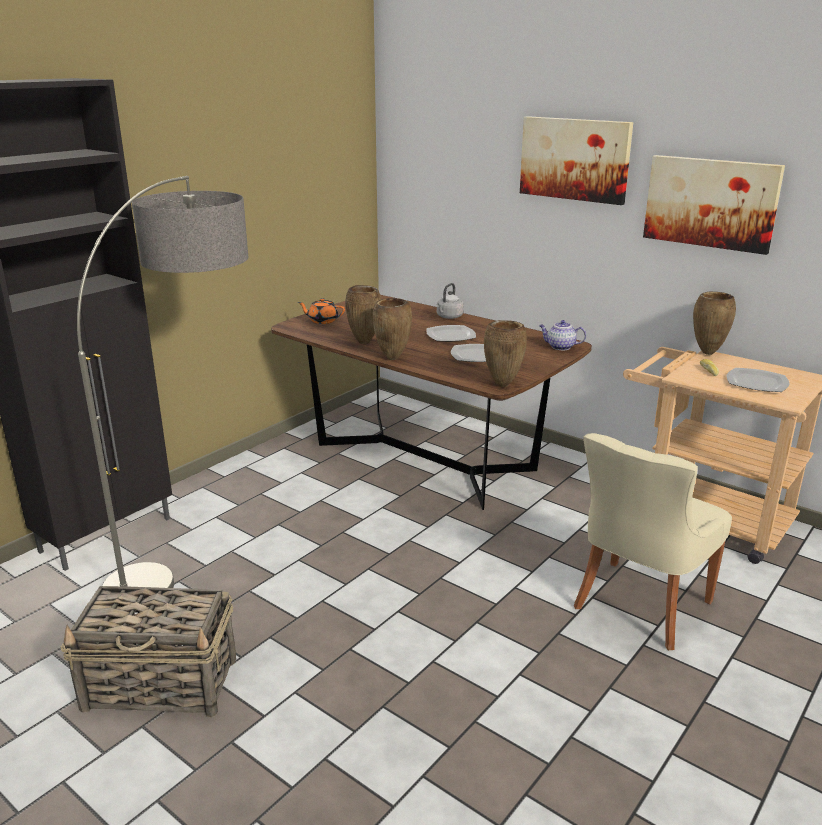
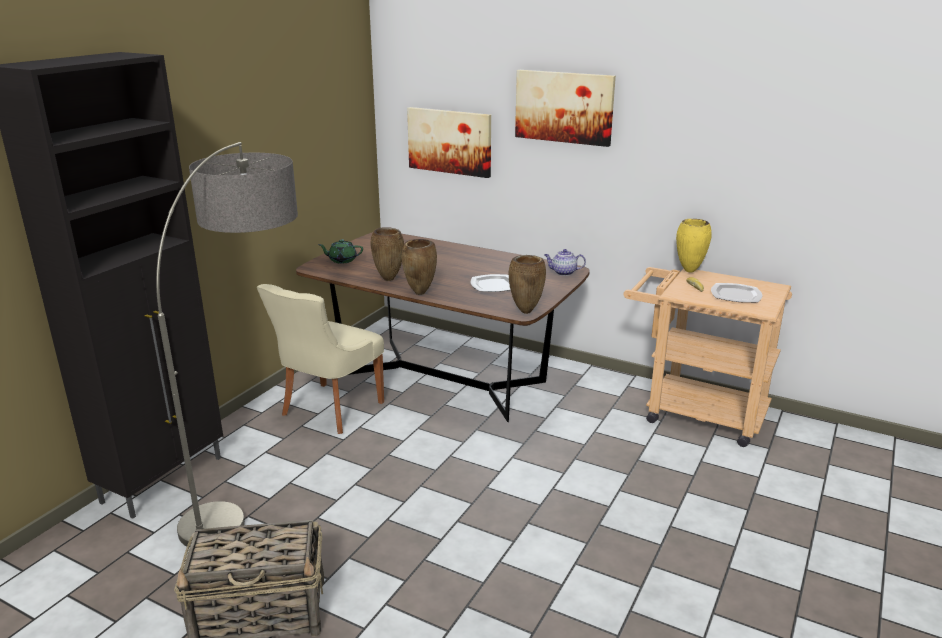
camera: 10 degrees left, 0 degrees up
(322, 321) = (342, 260): orange teapot -> green teapot
(448, 317) = (456, 250): grey kettle -> none
(451, 335) = (464, 267): plate -> none
(638, 606) = (659, 494): beige chair -> beige chair (329, 410)
(706, 353) = (688, 271): brown vase -> yellow vase
(710, 203) = (685, 144): picture -> picture (450, 141)

